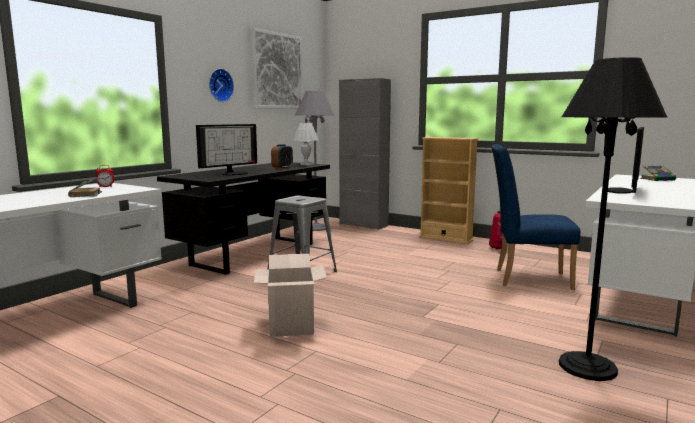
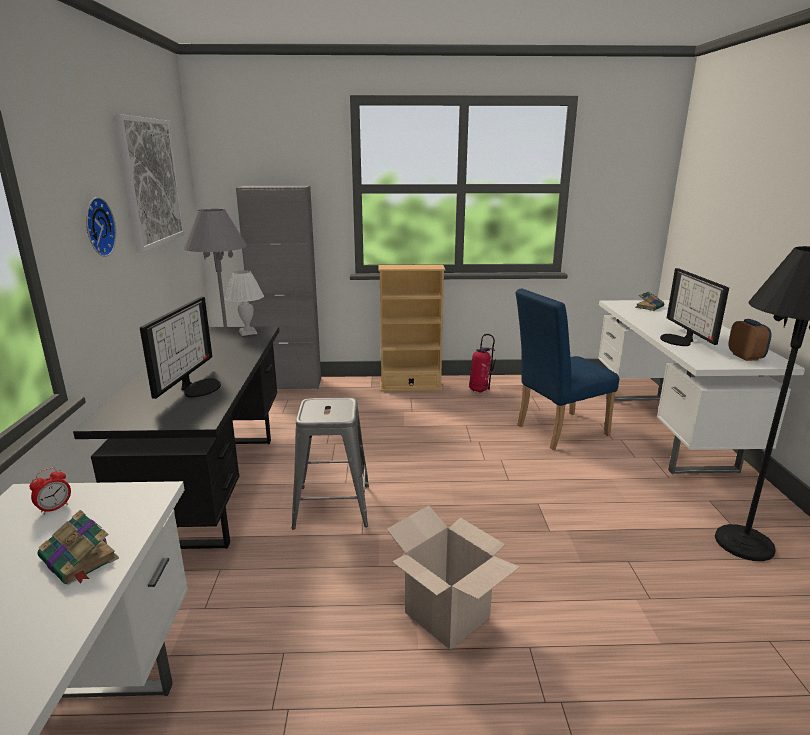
camera: 35 degrees left, 10 degrees up
(282, 168) = (237, 352): alarm clock -> alarm clock (745, 357)

